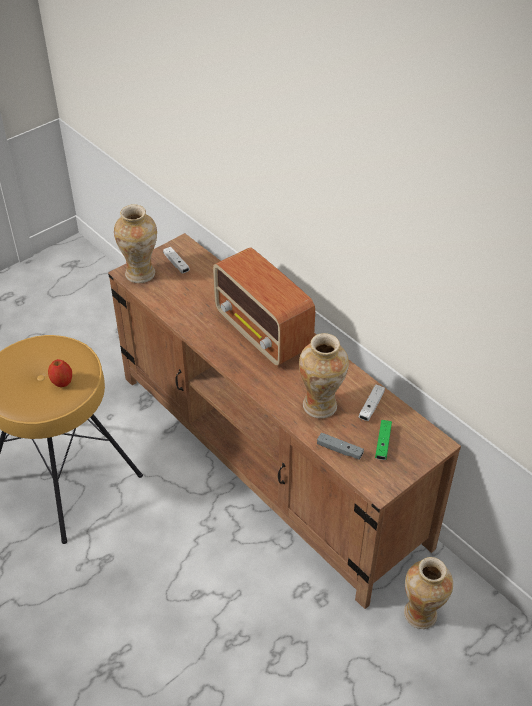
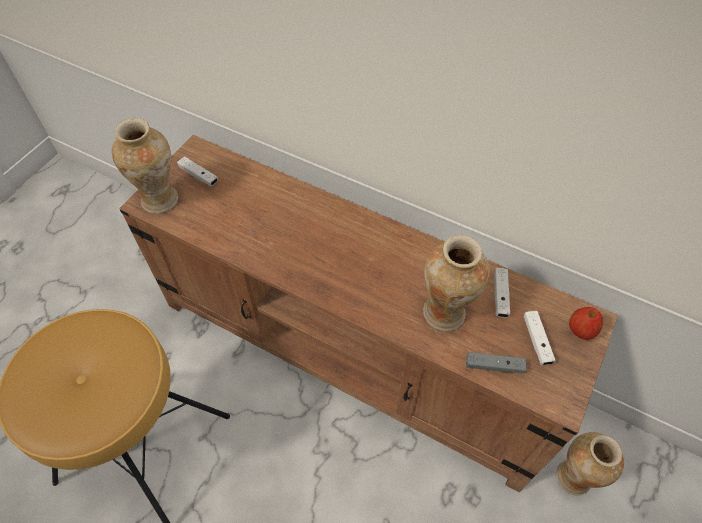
camera: 20 degrees left, 10 degrees up
(62, 382) = (113, 380): apple -> apple (580, 331)
(263, 333) = (337, 236): radio -> none
(383, 443) = (536, 341): green game controller -> white game controller

